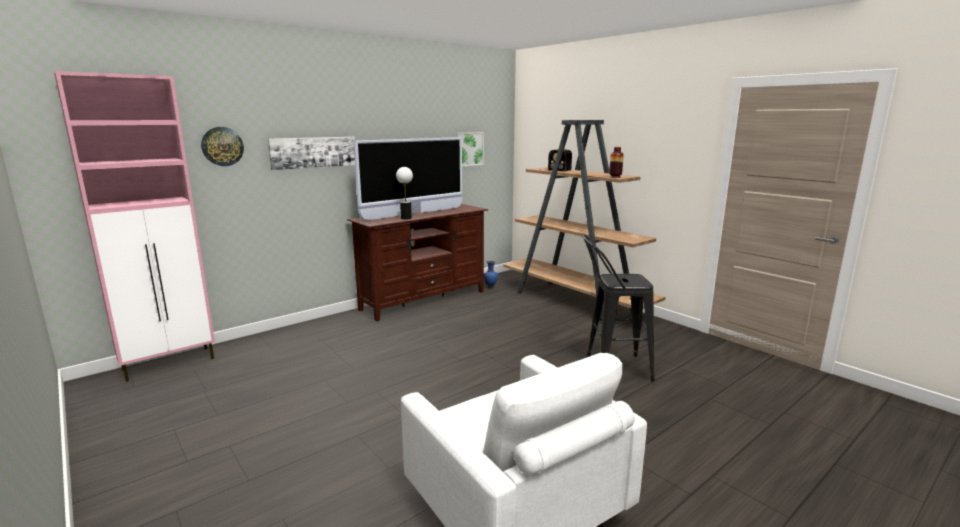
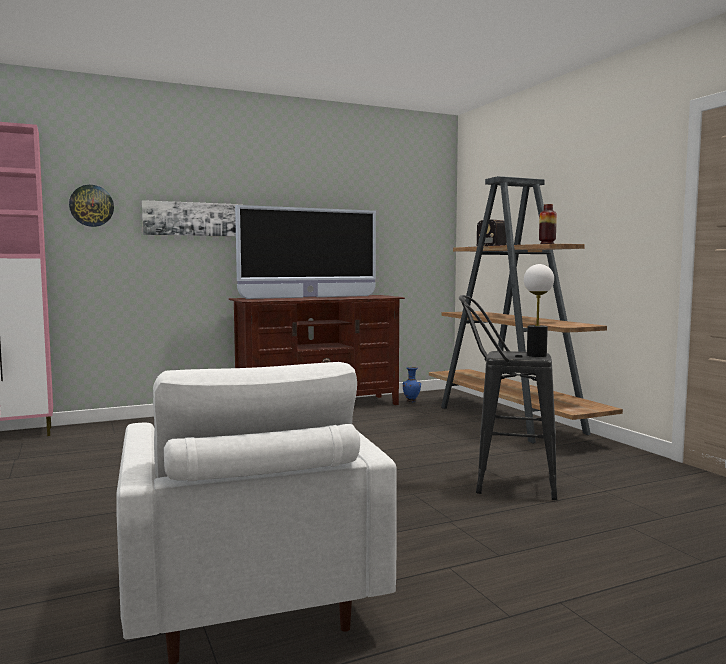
camera: 15 degrees right, 10 degrees down
(406, 218) = (294, 298): table lamp -> table lamp (536, 355)
(468, 149) = (391, 229): picture -> none

